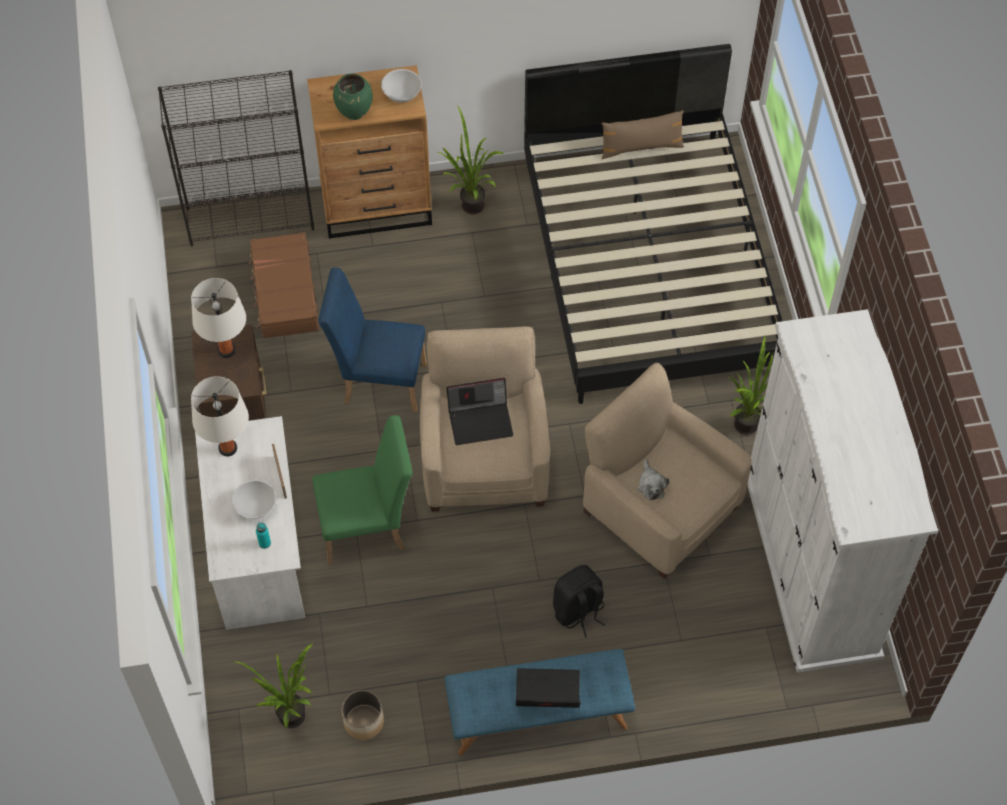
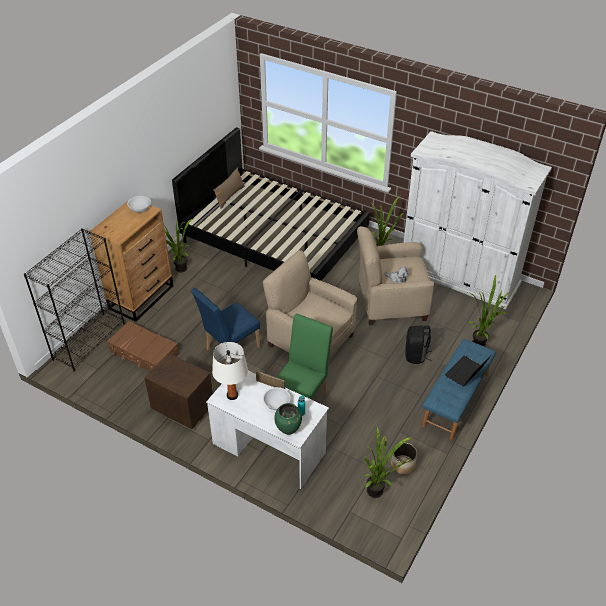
camera: 50 degrees left, 15 degrees down
(226, 350) = (171, 370): white table lamp -> none
(355, 113) = (129, 227): green vase -> green vase (288, 429)
(481, 420) = (309, 310): laptop -> none
(687, 680) = (480, 342): none -> potted plant

